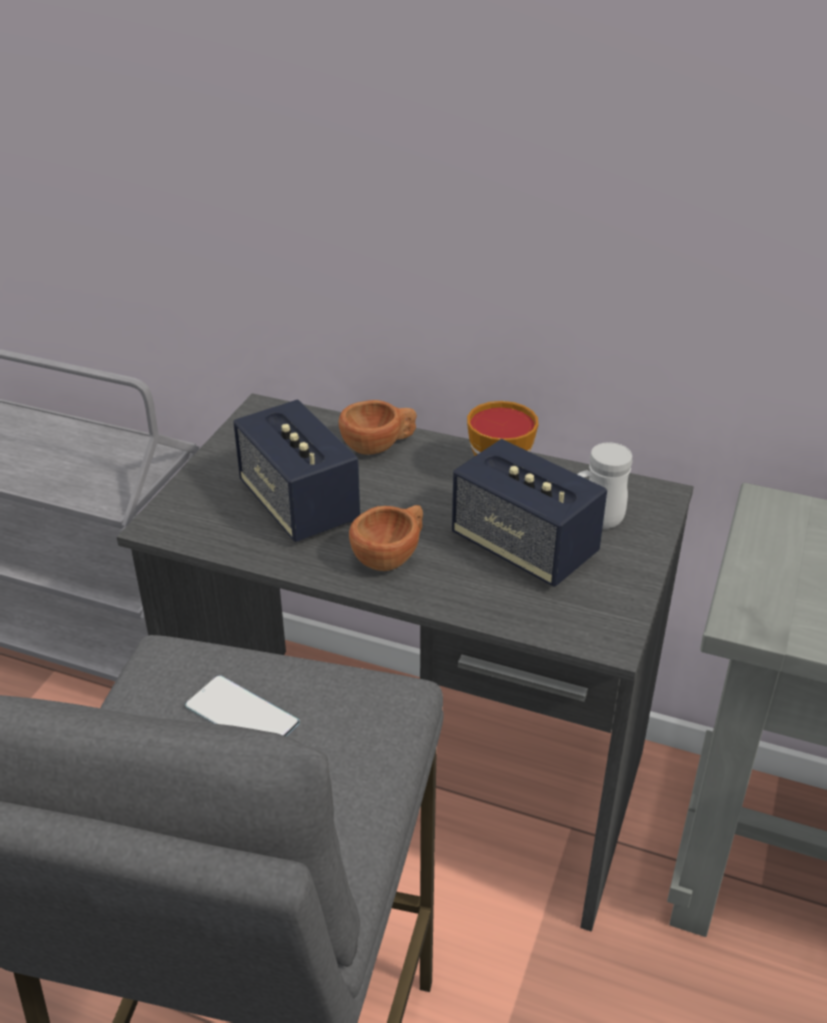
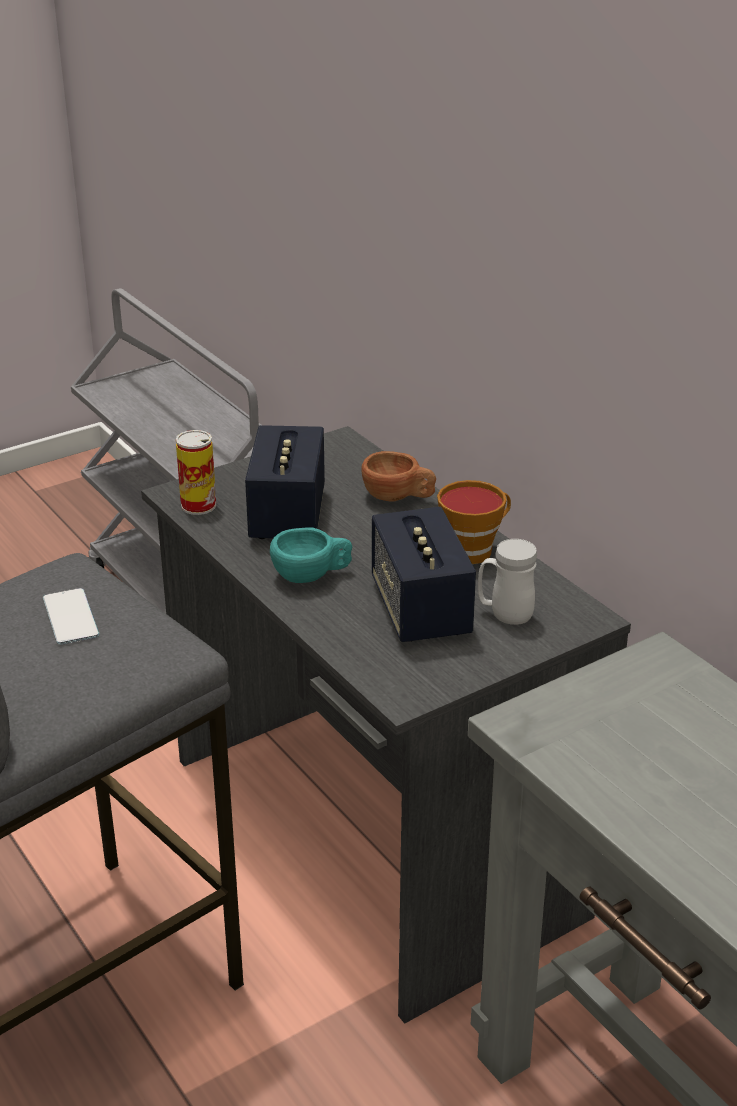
camera: 35 degrees right, 5 degrees down
(198, 529) = (198, 505): none -> can
(392, 556) = (312, 575): brown cup -> turquoise cup

